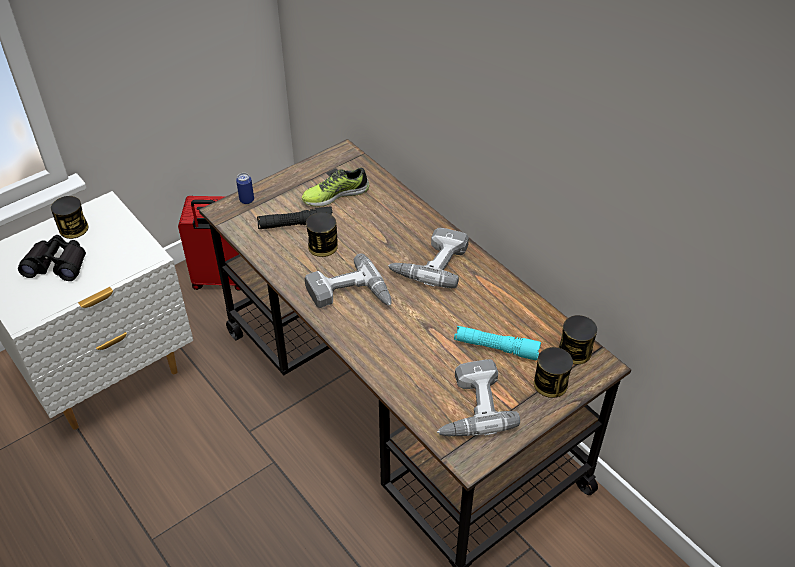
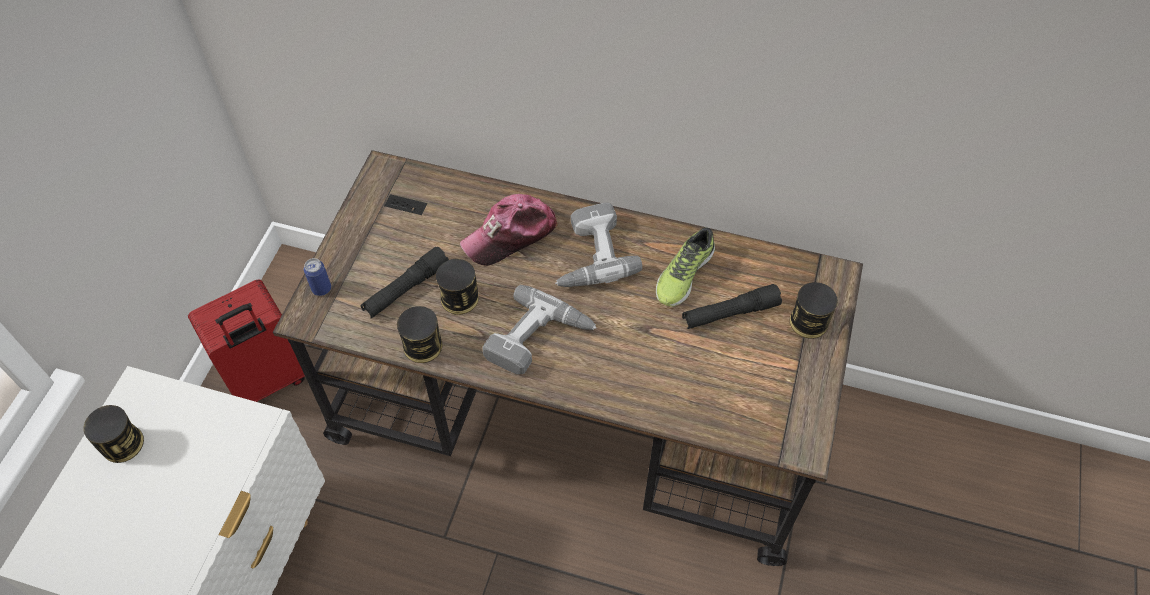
camera: 35 degrees left, 10 degrees up
(57, 265) = (146, 503): black binoculars -> none
(335, 194) = (419, 227): shoe -> shoe (683, 274)
(389, 226) = (510, 235): none -> cap
(469, 407) = (758, 393): power drill -> none
(496, 348) = (730, 313): turquoise flashlight -> black flashlight
(574, 351) = (802, 274): can -> can (422, 346)

